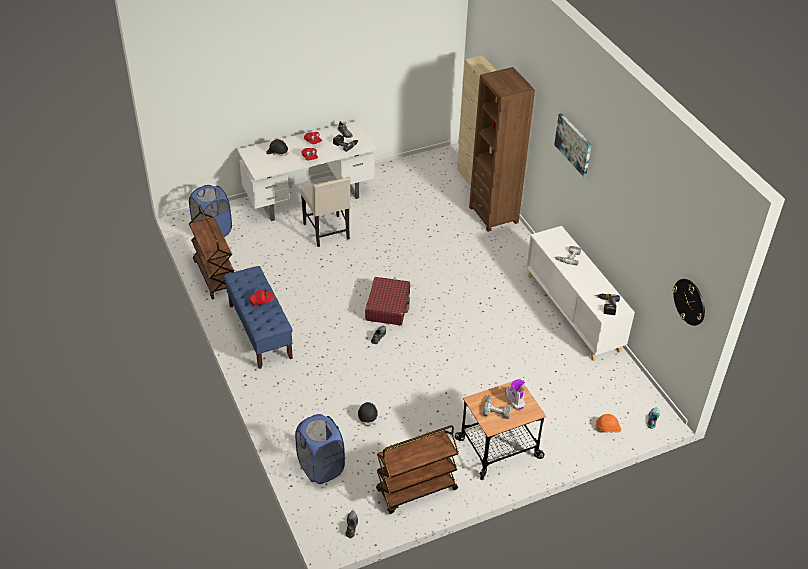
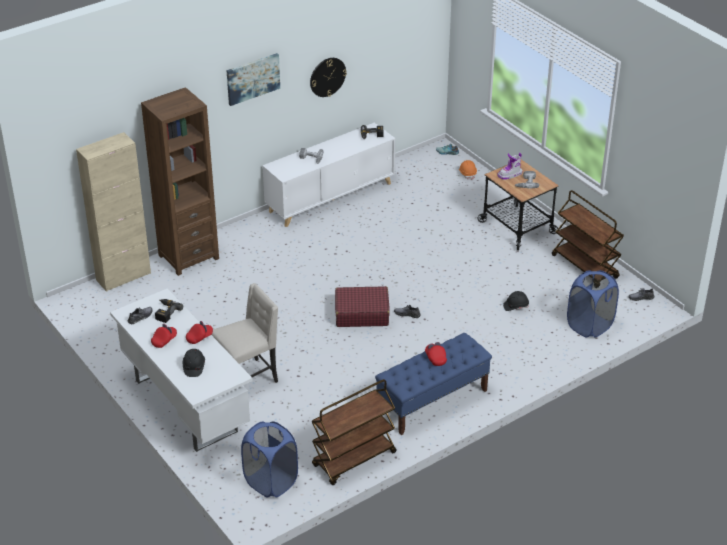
camera: 100 degrees left, 5 degrees down
(689, 301) = (422, 45): wall clock -> wall clock (327, 77)

